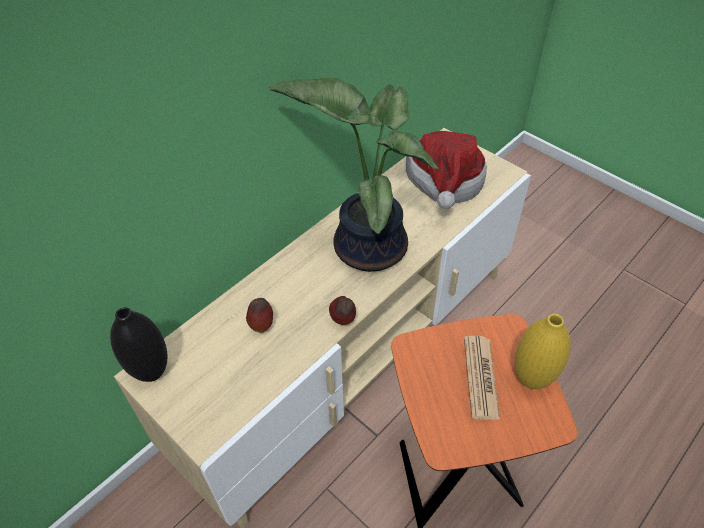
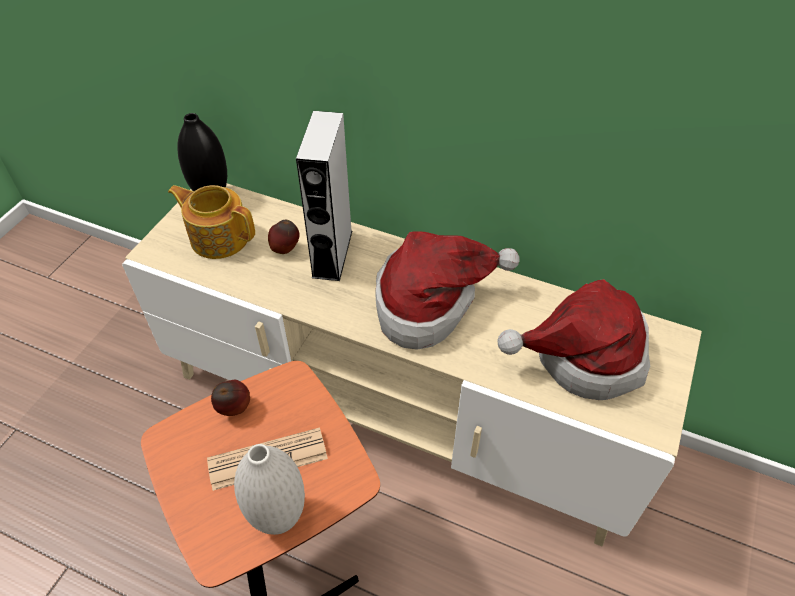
camera: 70 degrees right, 0 degrees up
(216, 375) = (219, 237): none -> teapot
(284, 293) = (332, 253): none -> grey speaker
(343, 320) = (312, 311): apple -> apple (234, 409)
(367, 245) = (430, 303): potted plant -> hat
(531, 379) = (279, 518): yellow vase -> white vase

